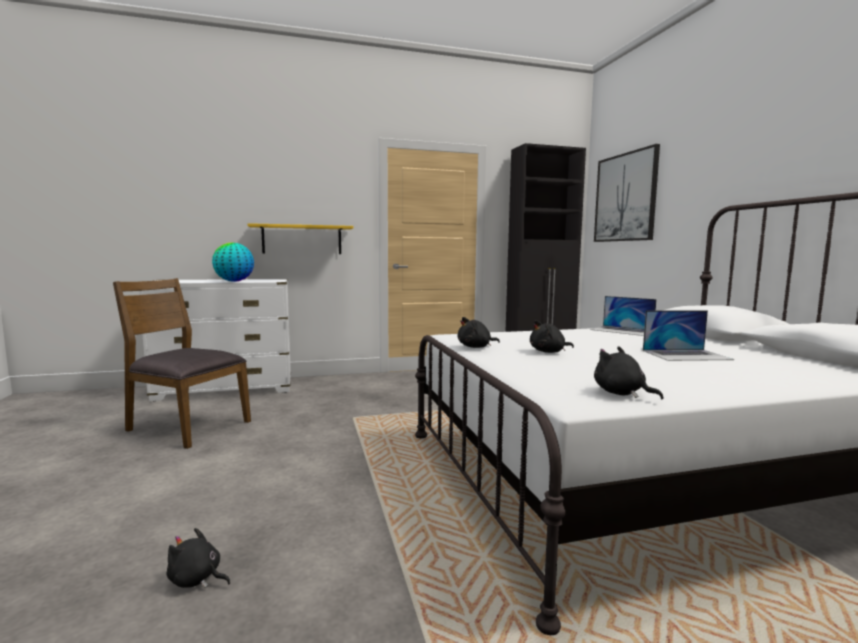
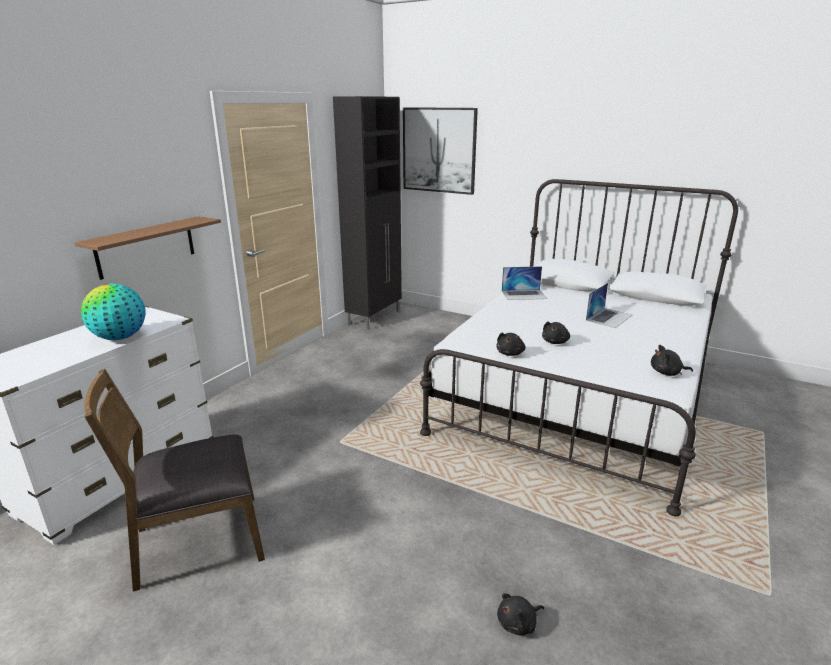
camera: 45 degrees left, 15 degrees up
(302, 239) = (146, 247): yellow shelf -> brown shelf

